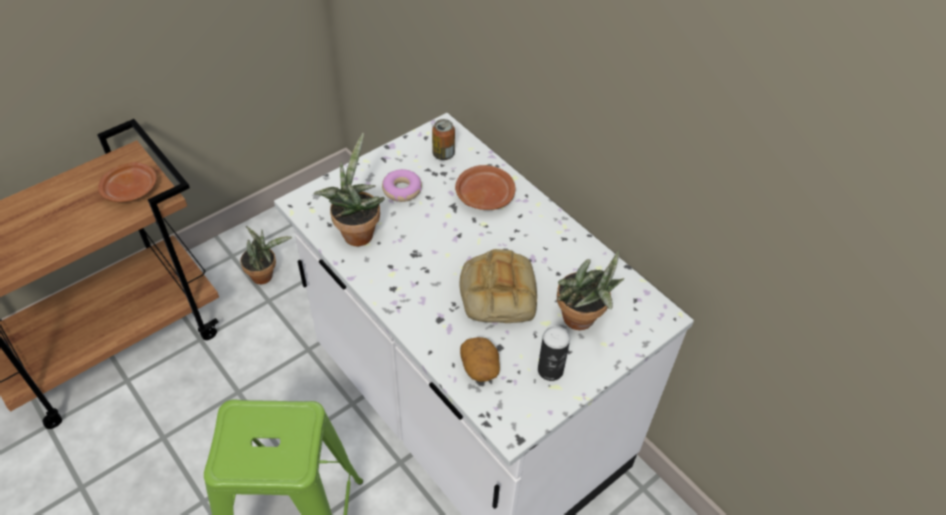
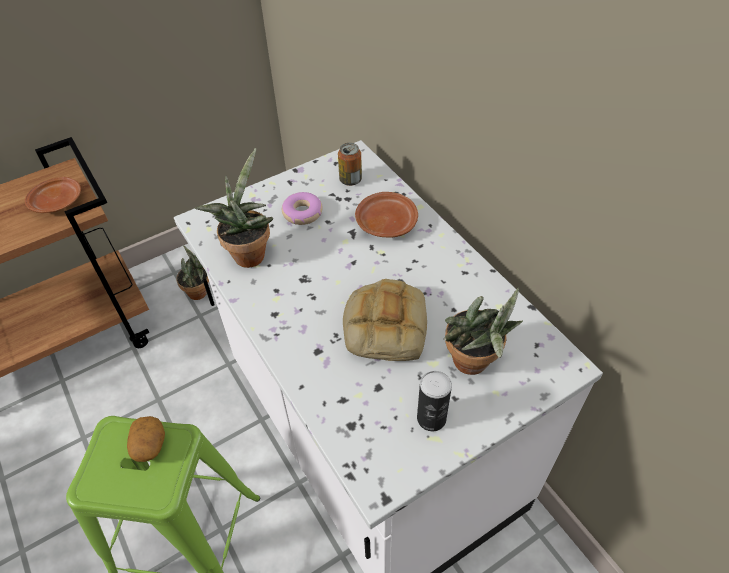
camera: 10 degrees right, 0 degrees up
(480, 367) = (353, 408): potato -> potato (150, 445)

